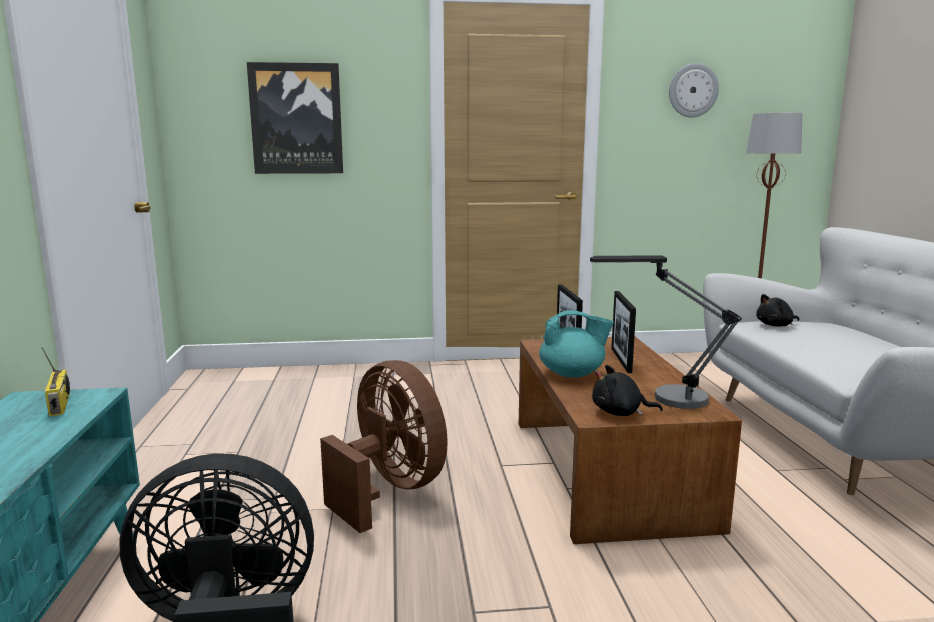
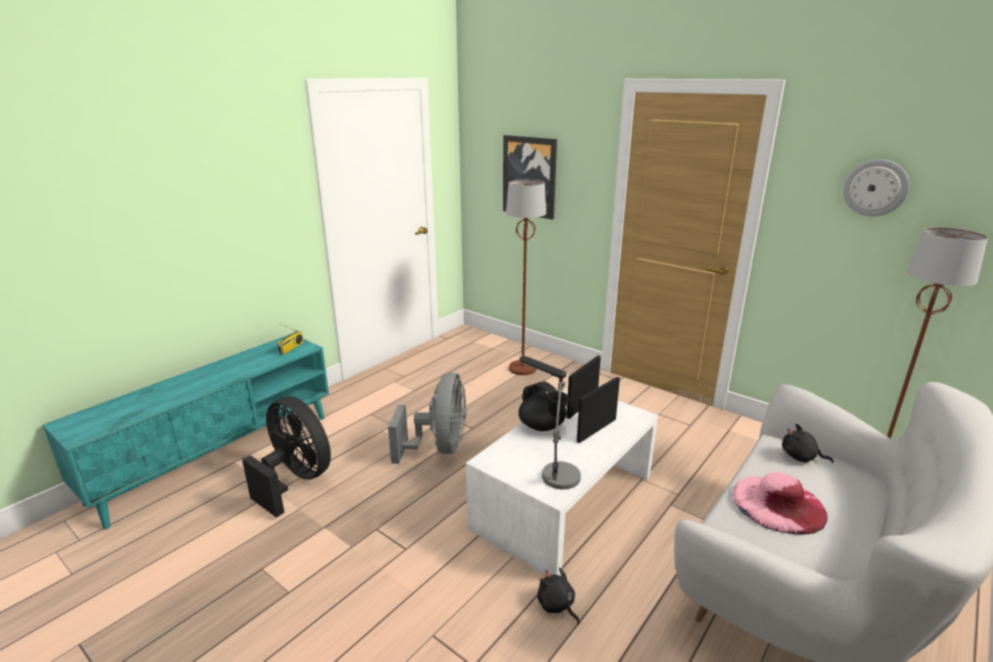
camera: 45 degrees right, 10 degrees up
(348, 385) = (522, 368): none -> brown floor lamp
(389, 490) = (439, 448): brown fan -> grey fan
(573, 374) = (542, 426): turquoise teapot -> black teapot
(608, 470) = (565, 501): brown coffee table -> white coffee table
(620, 413) = (505, 466): black plush toy -> black plush toy (557, 605)
(834, 350) = (778, 503): none -> pink hat

